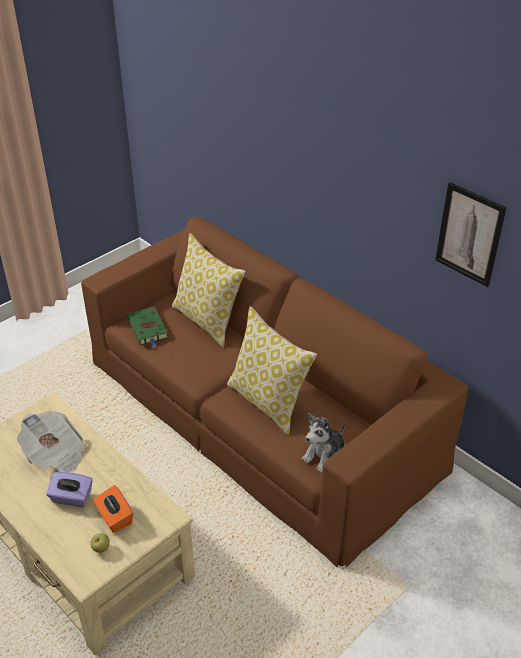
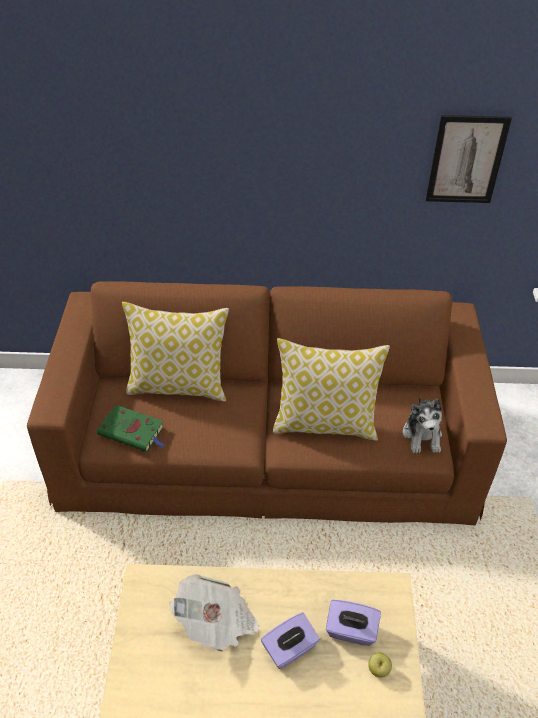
camera: 45 degrees left, 5 degrees up
(115, 517) = (351, 631): orange tissue box -> purple tissue box

